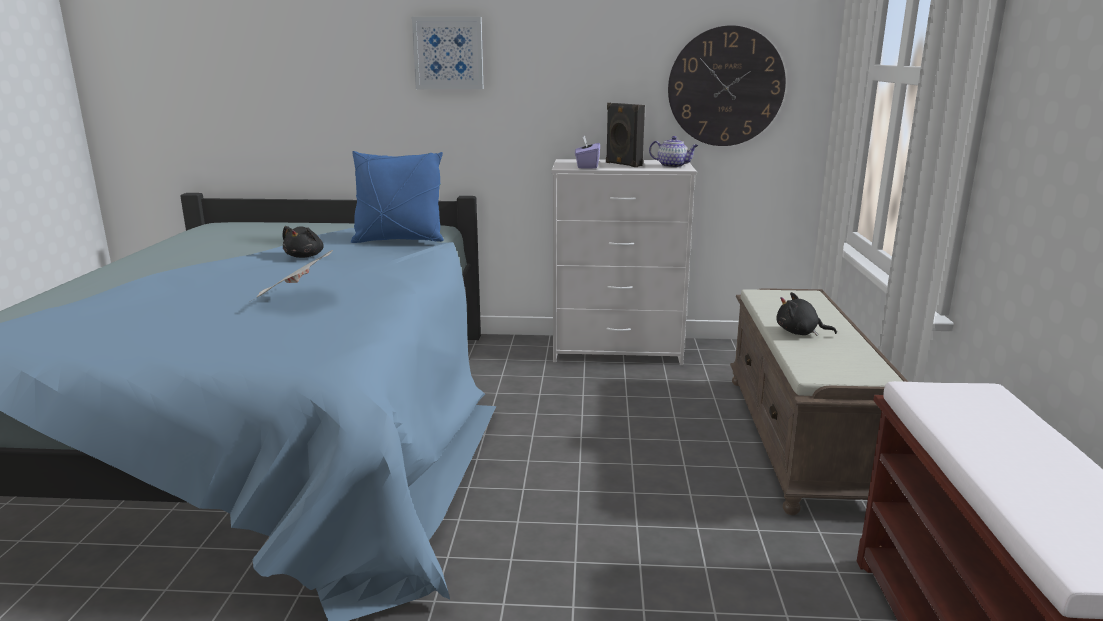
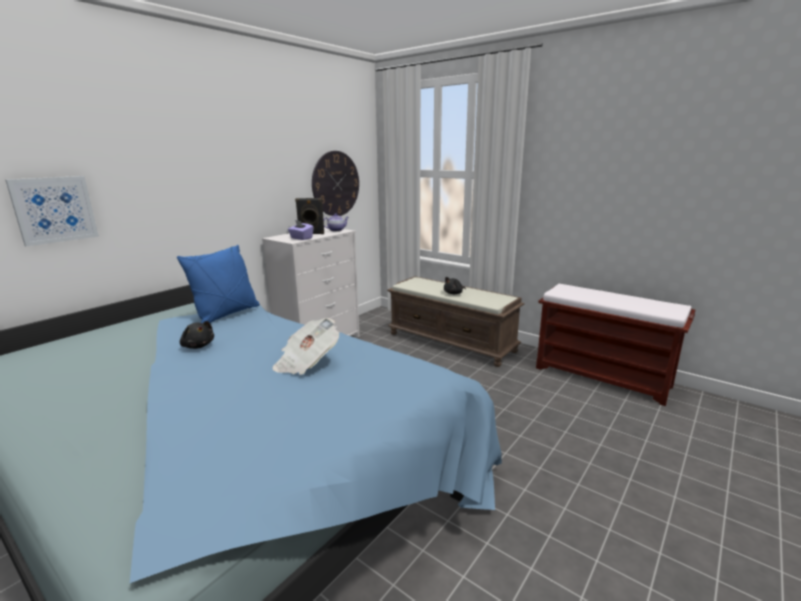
camera: 55 degrees left, 0 degrees up
(448, 53) = (182, 173): picture -> picture (54, 209)

